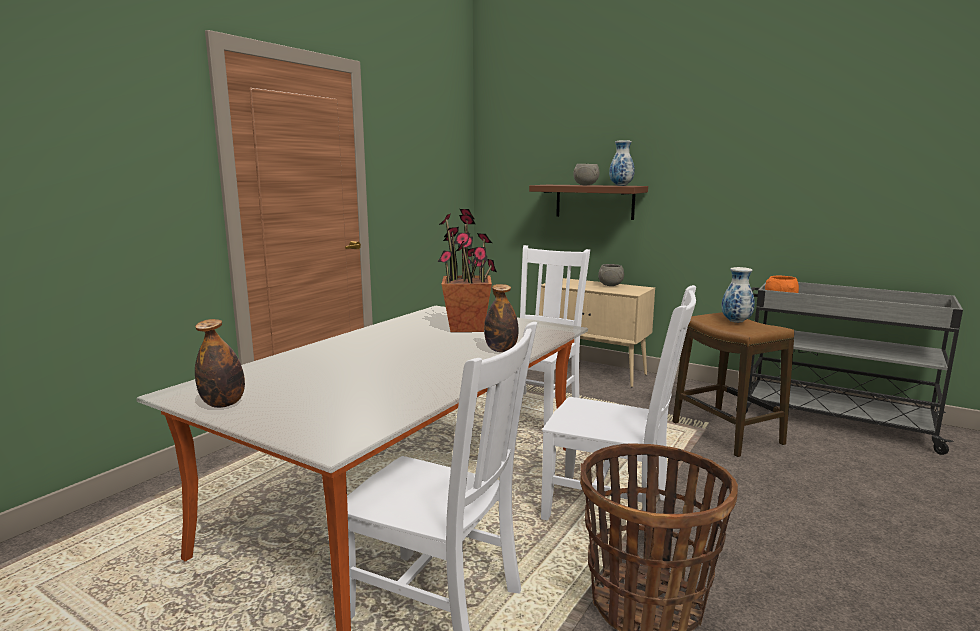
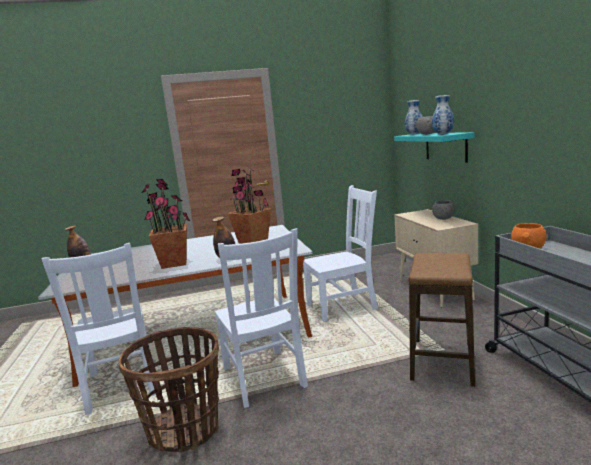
camera: 45 degrees right, 0 degrees up
(438, 369) = (174, 263): none -> potted plant
(594, 201) = (445, 146): brown shelf -> turquoise shelf
(735, 321) = (442, 262): vase -> vase (414, 134)

